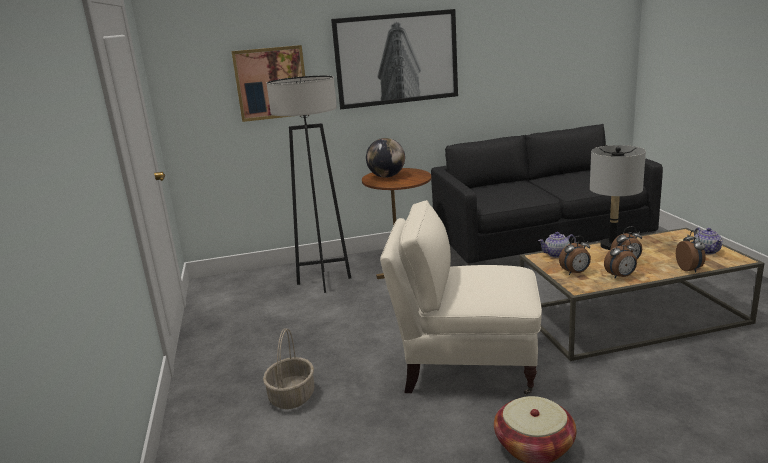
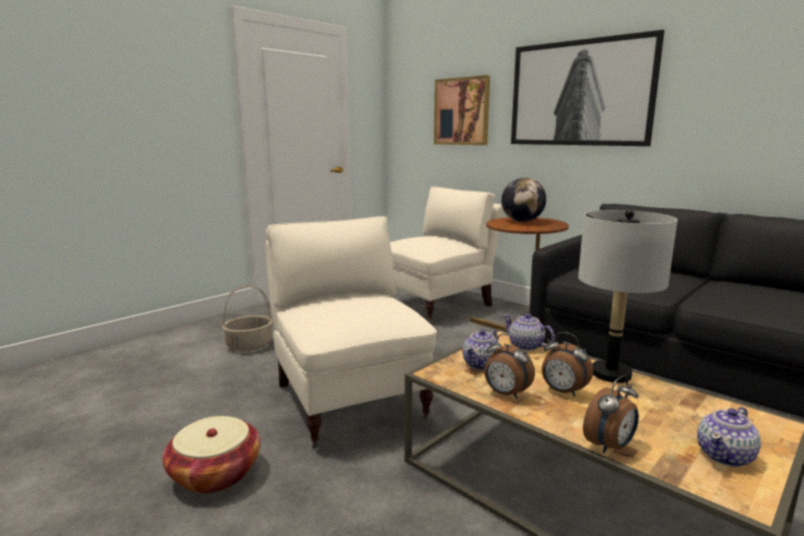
camera: 55 degrees right, 5 degrees down
(324, 281) = (438, 305): grey floor lamp -> beige armchair
(575, 273) = (482, 364): alarm clock -> teapot

